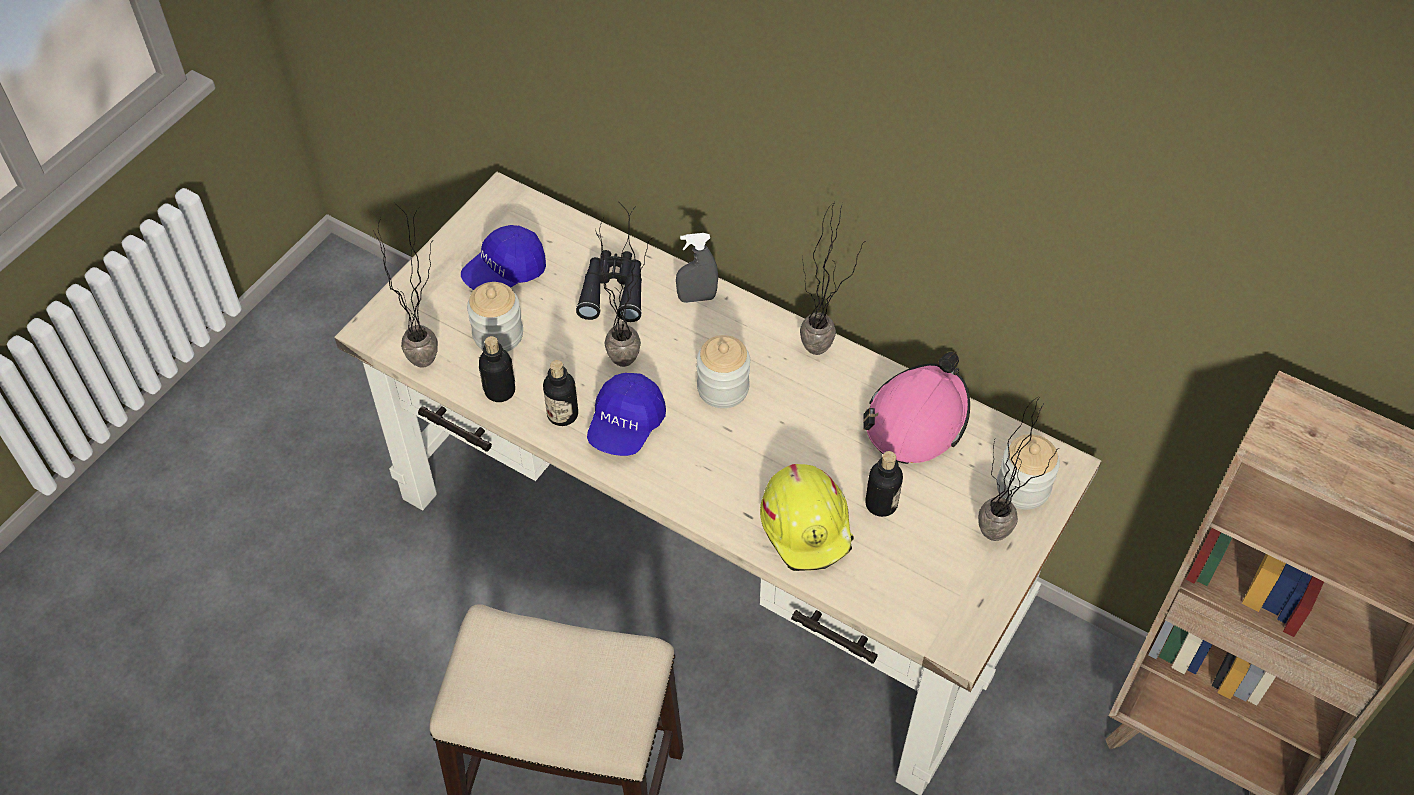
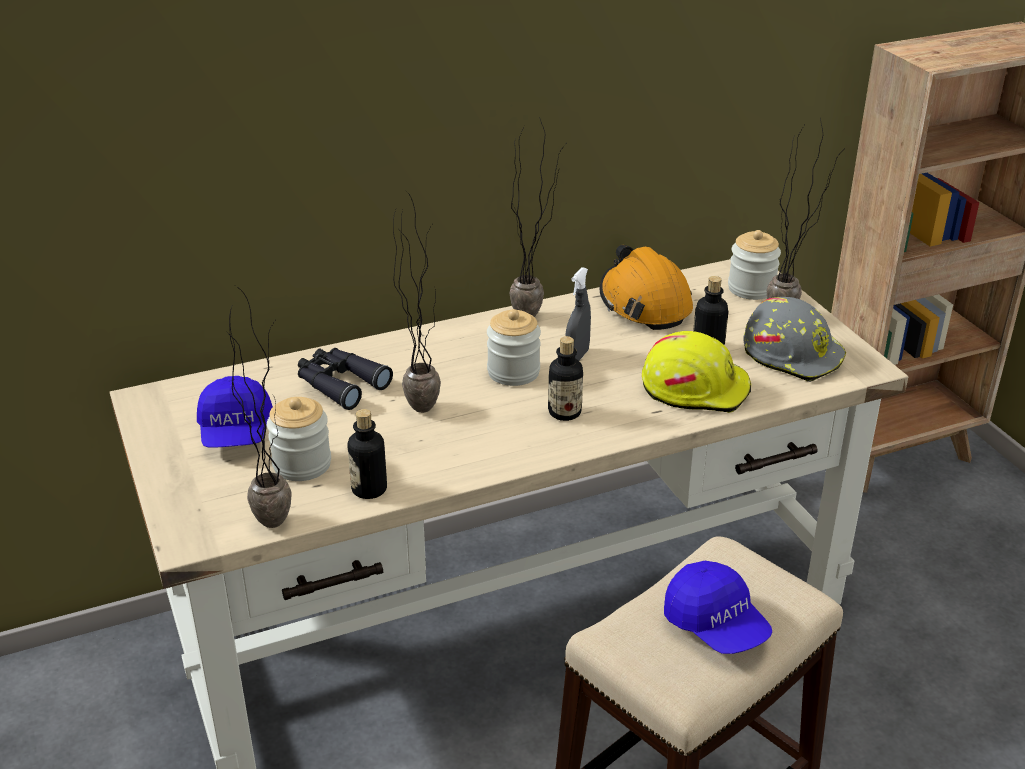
camera: 55 degrees left, 20 degrees down
(562, 414) = (441, 464): bottle -> bottle (564, 412)
(626, 426) = (494, 435): blue cap -> blue cap (716, 625)
(697, 298) = (404, 347): grey spray bottle -> grey spray bottle (577, 357)
(917, 419) = (644, 303): pink hard hat -> orange hard hat
(929, 573) = (793, 354): none -> grey hard hat

